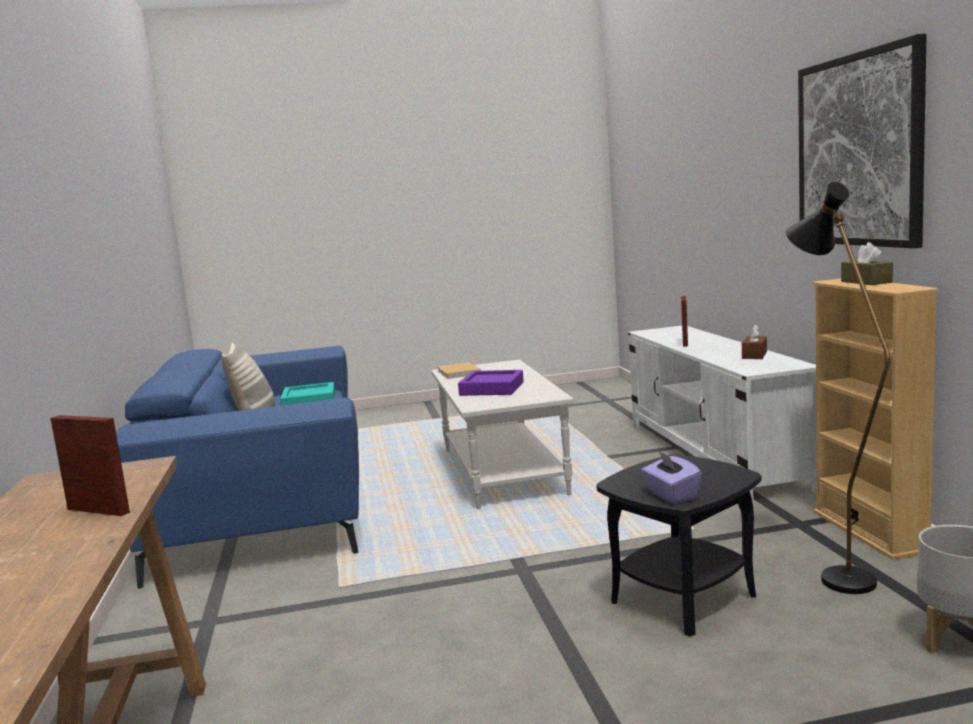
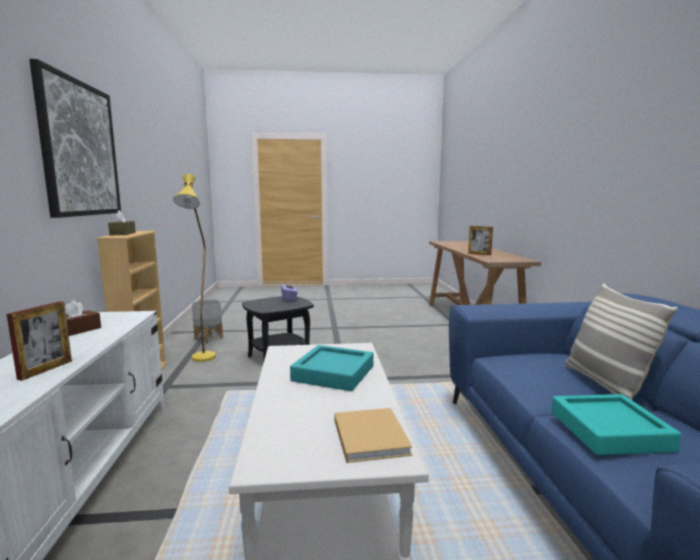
camera: 175 degrees left, 0 degrees up
(492, 389) = (333, 373): purple tray -> turquoise tray
(835, 574) = (202, 360): black floor lamp -> yellow floor lamp

